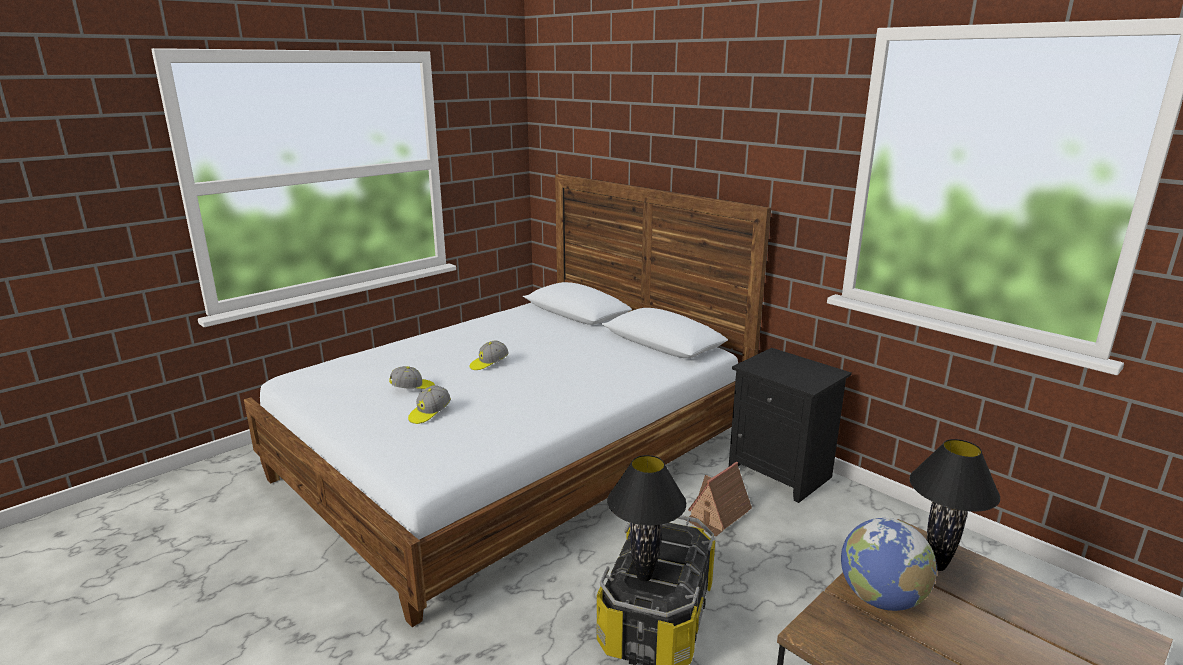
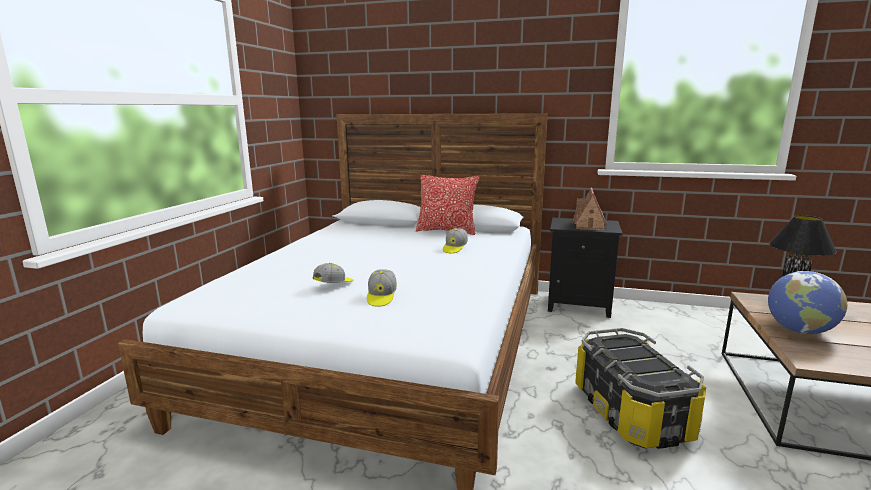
camera: 30 degrees left, 5 degrees down
(489, 364) = (373, 258): cap -> cap (455, 248)
(620, 341) = (447, 231): none -> pillow
(643, 577) = (647, 373): black table lamp -> none
(717, 515) = (577, 338): toy house -> toy house (589, 224)

